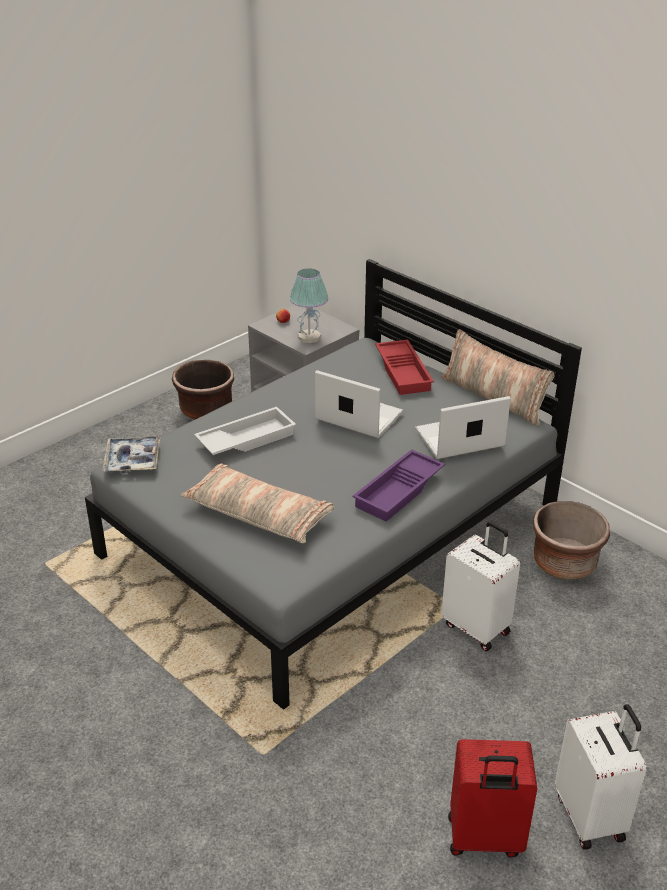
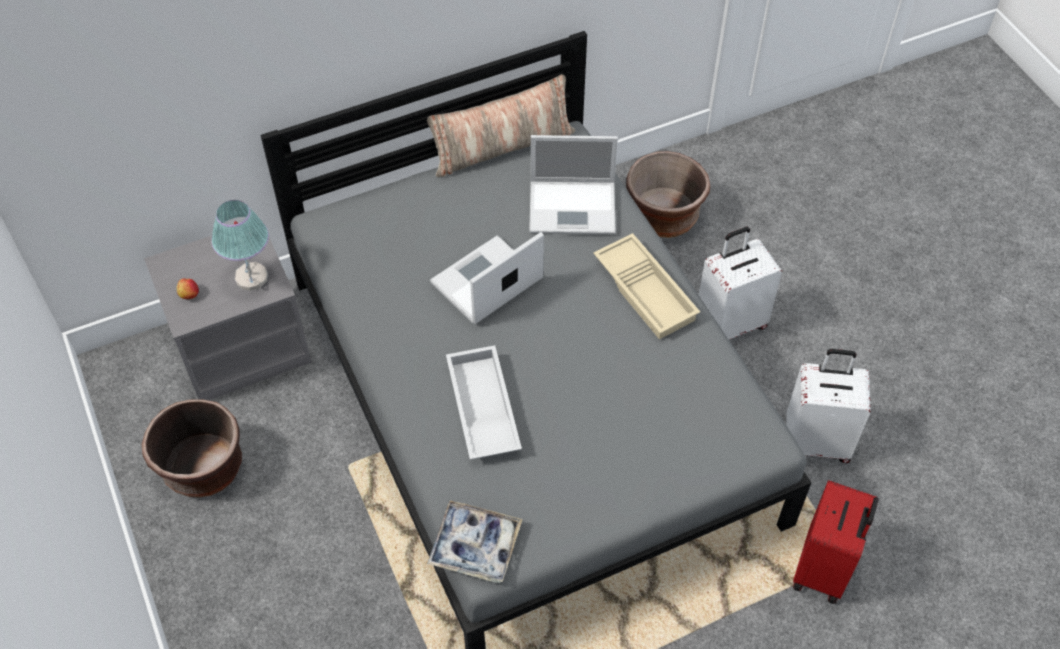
camera: 70 degrees left, 20 degrees up
(258, 514) = (639, 434): pillow -> none
(399, 491) = (647, 291): purple tray -> beige tray
(404, 372) = (408, 206): red tray -> none
(457, 439) = (574, 207): laptop -> laptop turned 90 degrees counterclockwise
(484, 839) = (979, 413): red suitcase -> red suitcase (824, 569)
(591, 816) = (971, 330): white suitcase -> white suitcase (817, 441)

